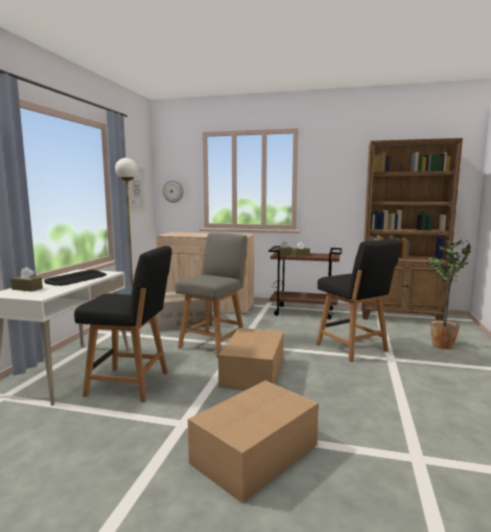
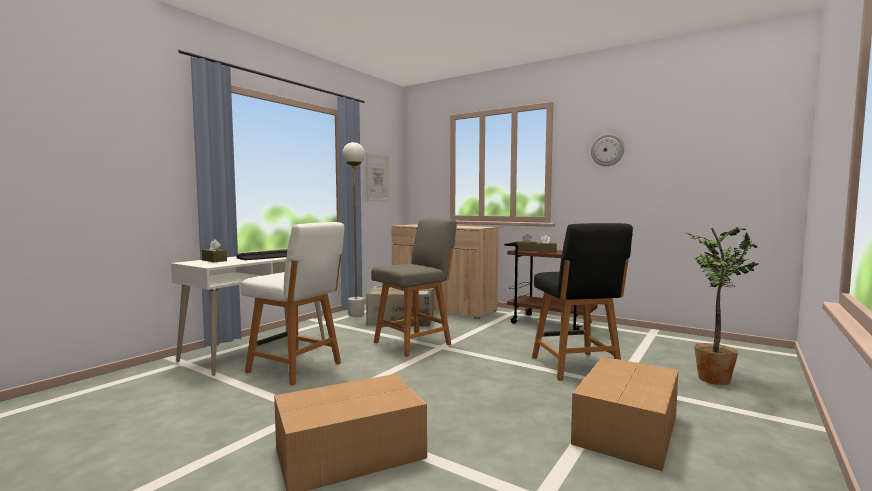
camera: 20 degrees right, 5 degrees down
(131, 384) = (297, 368): black chair -> white chair
(173, 191) = (421, 180): wall clock -> wall clock (607, 150)
(254, 372) = (430, 375): cardboard box -> cardboard box (628, 428)
(400, 316) = (681, 340): brown bookcase -> none

